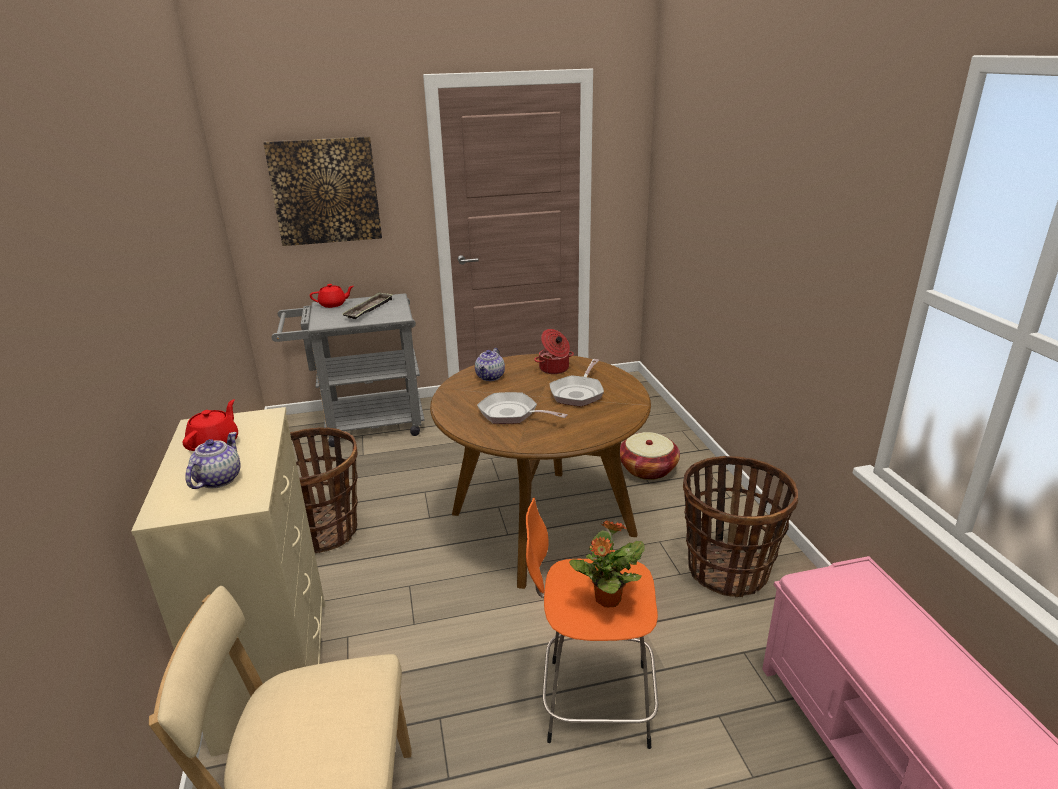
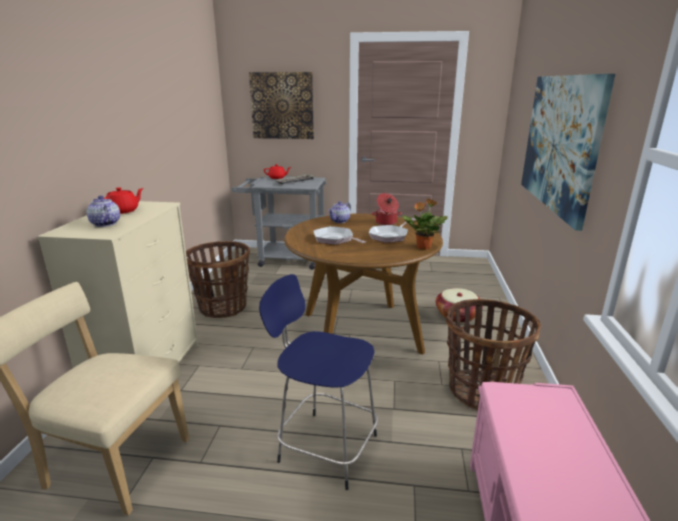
camera: 20 degrees right, 5 degrees down
(218, 479) = (105, 224): teapot -> teapot turned 75 degrees counterclockwise
(593, 701) = (325, 446): orange stool -> blue stool
(607, 599) = (329, 360): potted plant -> potted plant (423, 247)
(769, 246) = (559, 142): none -> picture

